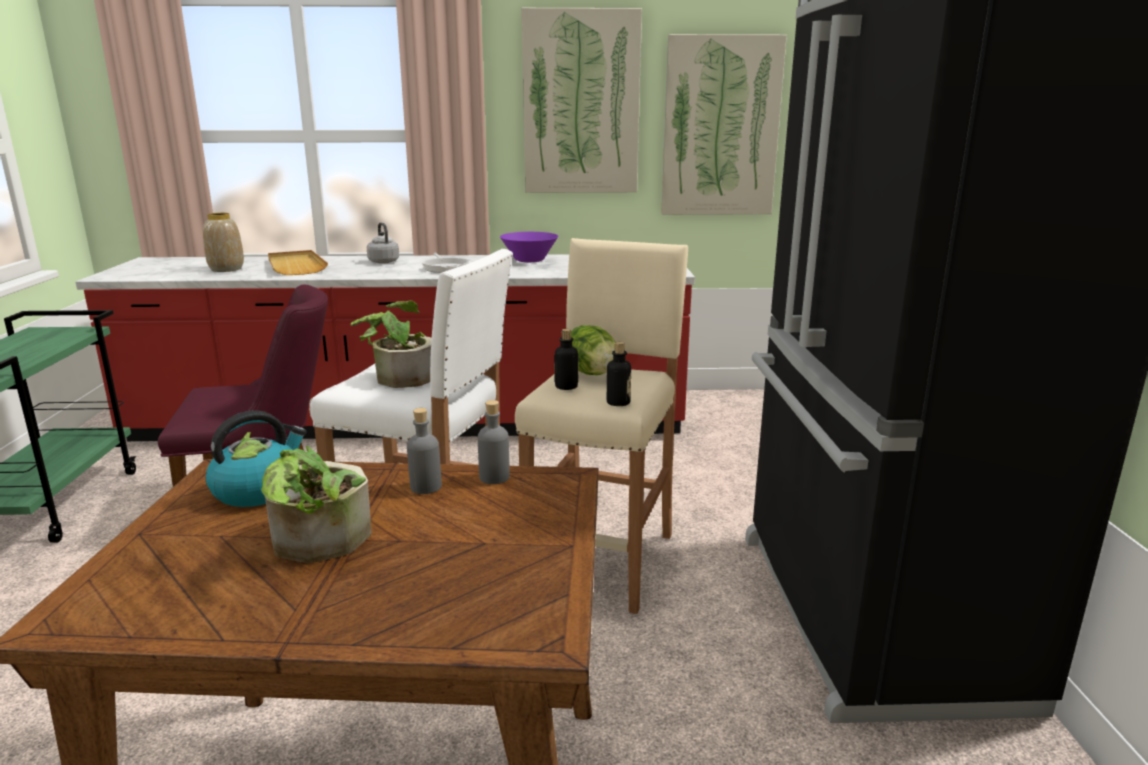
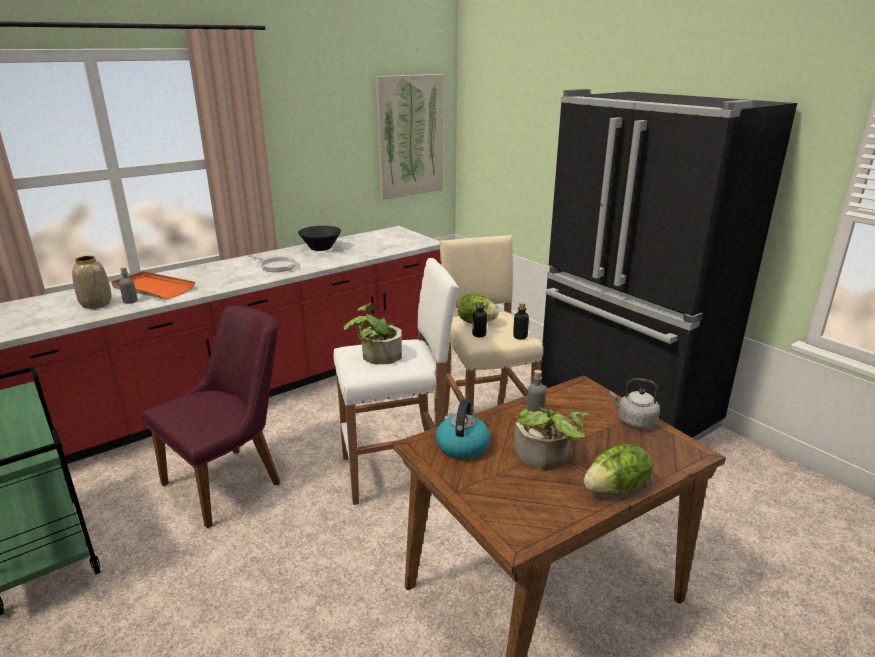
camera: 35 degrees left, 5 degrees up
(296, 266) = (152, 288): beige tray -> orange tray
(315, 624) = (617, 488): none -> lettuce
(383, 261) = (216, 270): grey kettle -> grey kettle (634, 421)
(494, 477) = (553, 396): grey bottle -> grey bottle (130, 301)
(529, 260) = (321, 248): purple bowl -> black bowl
(581, 103) = (324, 127): picture -> none

